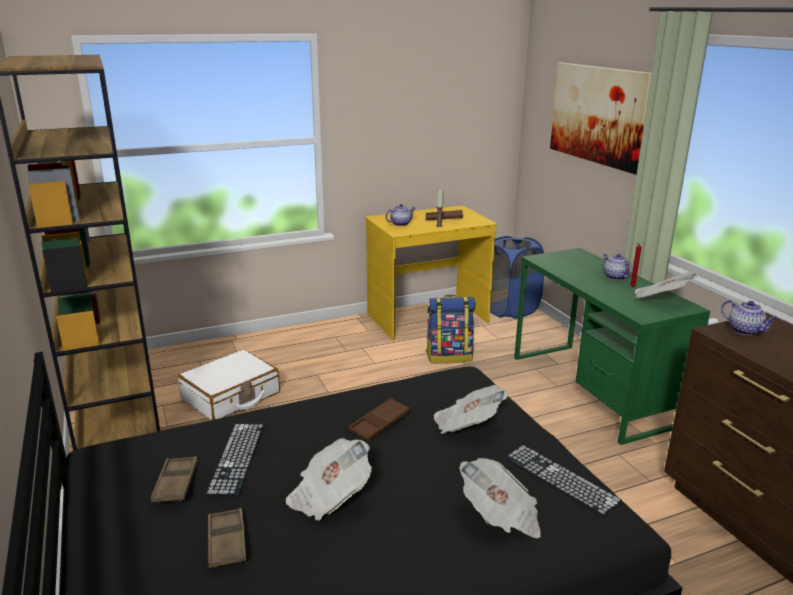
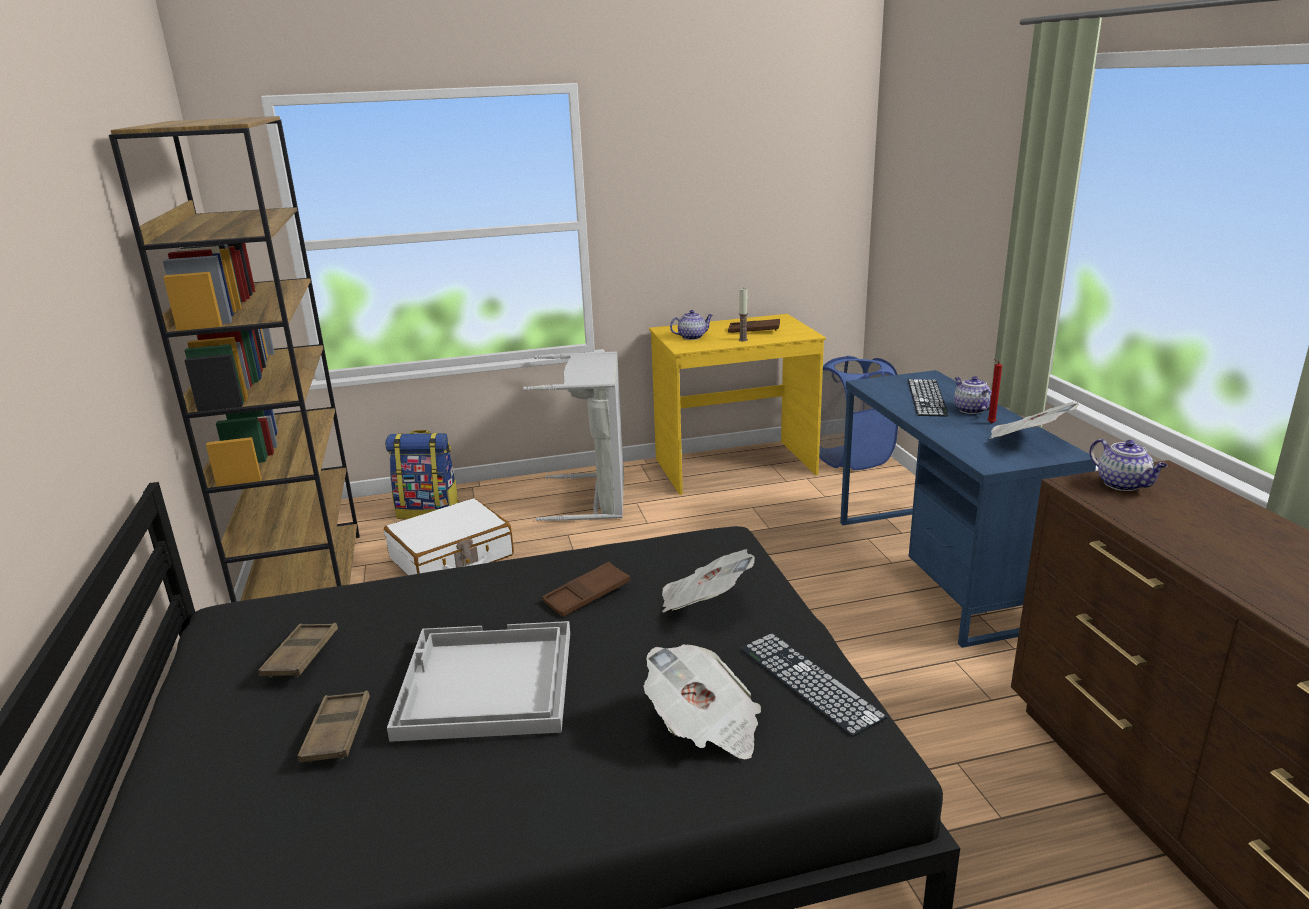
camera: 10 degrees right, 0 degrees up
(237, 457) = (387, 628): keyboard -> keyboard (927, 397)
(329, 496) = (485, 684): newspaper -> white tray
(330, 345) = (595, 497): none -> grey laundry basket
(449, 356) = (750, 517): backpack -> backpack (429, 511)
(591, 389) = (940, 569): green desk -> blue desk
(598, 115) = (964, 181): picture -> none

